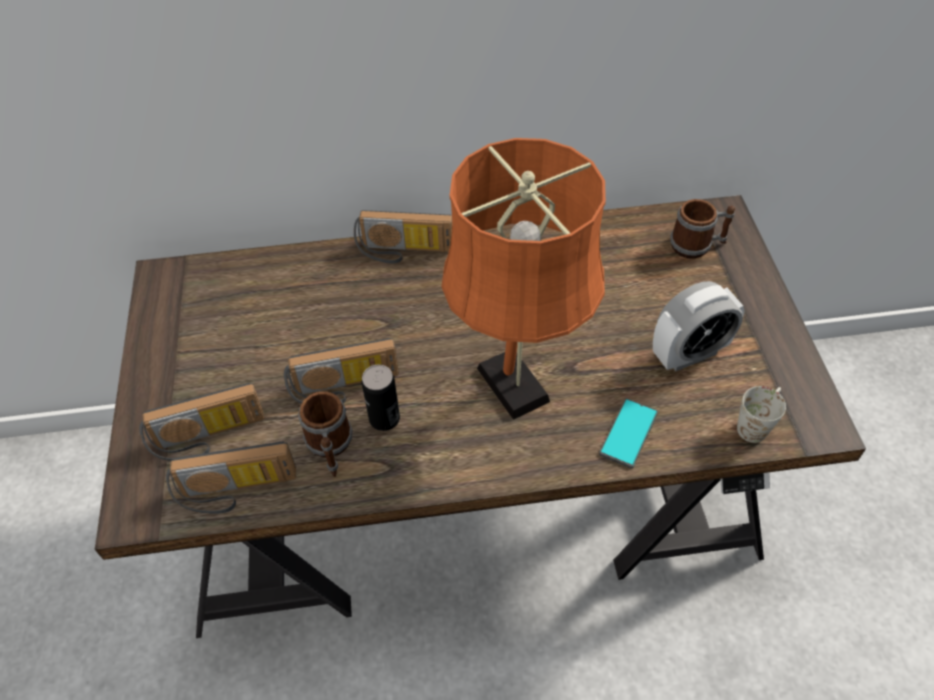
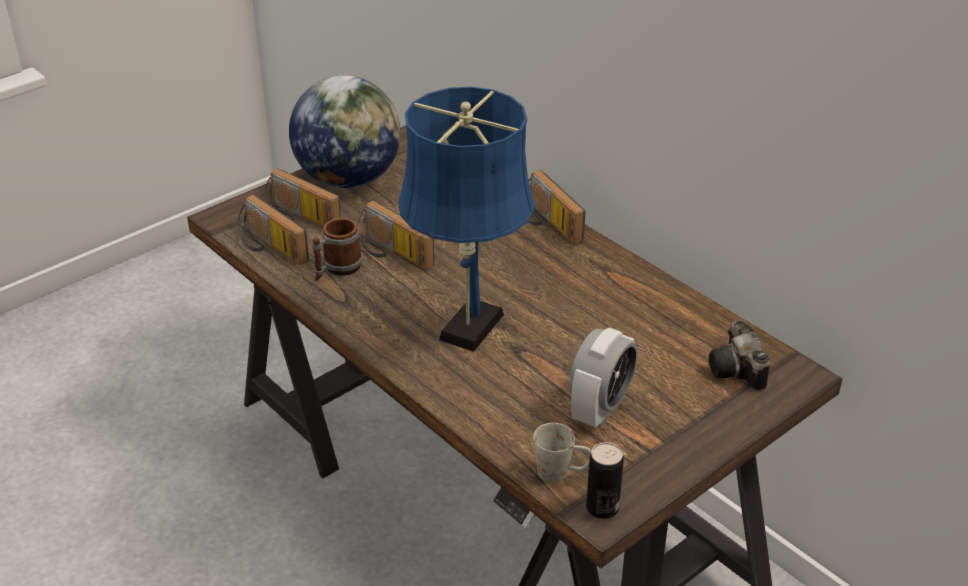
camera: 55 degrees right, 15 degrees down
(182, 362) = (348, 179): none -> globe
(384, 418) = (383, 281): can -> can (602, 507)
(516, 391) = (468, 331): orange table lamp -> blue table lamp
(628, 433) = (482, 403): phone -> none
(689, 354) = (600, 409): alarm clock -> alarm clock turned 90 degrees counterclockwise
(697, 245) = (738, 371): mug -> camera

